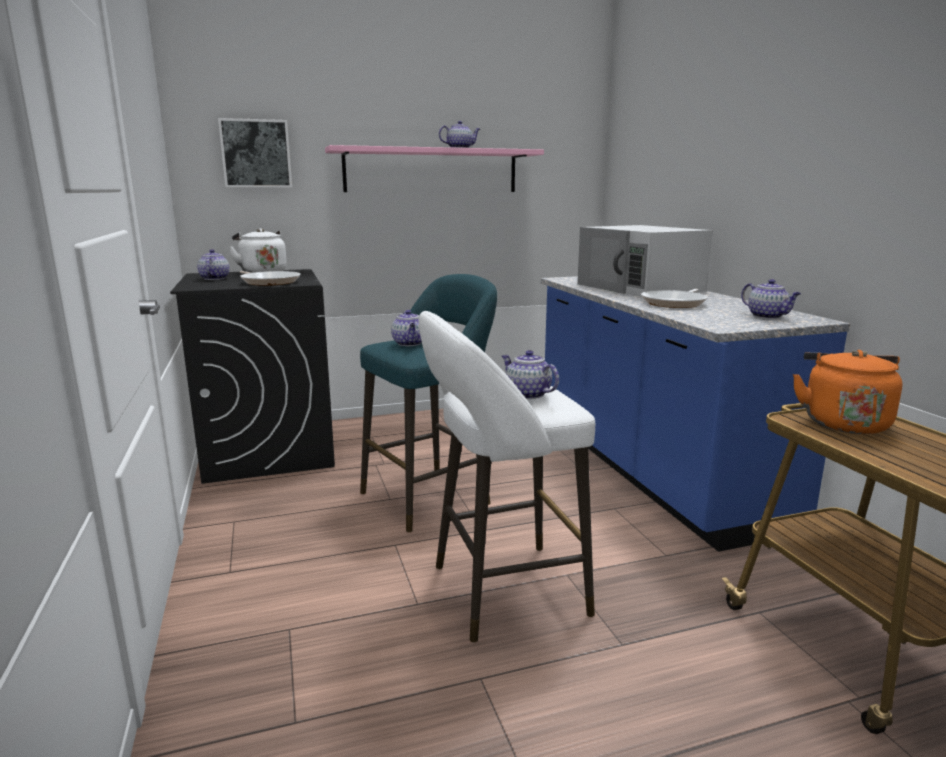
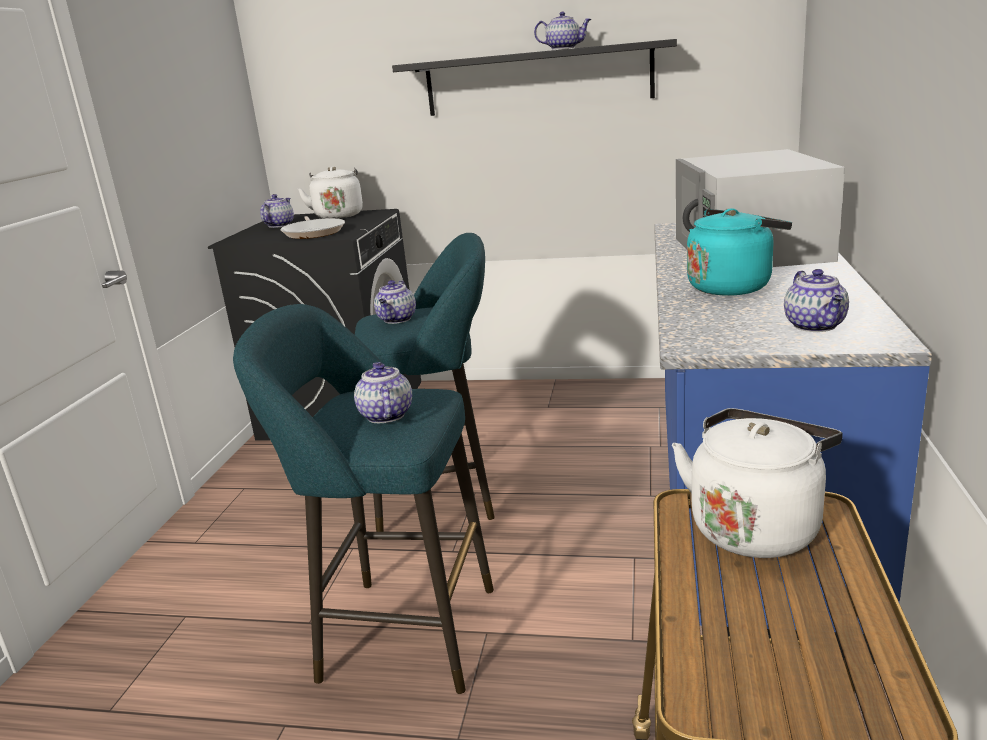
camera: 30 degrees right, 5 degrees up
(256, 154) = (334, 79): picture -> none
(431, 171) = (538, 79): pink shelf -> black shelf
(500, 591) = (397, 632): white stool -> turquoise stool
(675, 303) = (732, 286): frying pan -> turquoise kettle
(842, 422) = (756, 527): orange kettle -> white kettle

